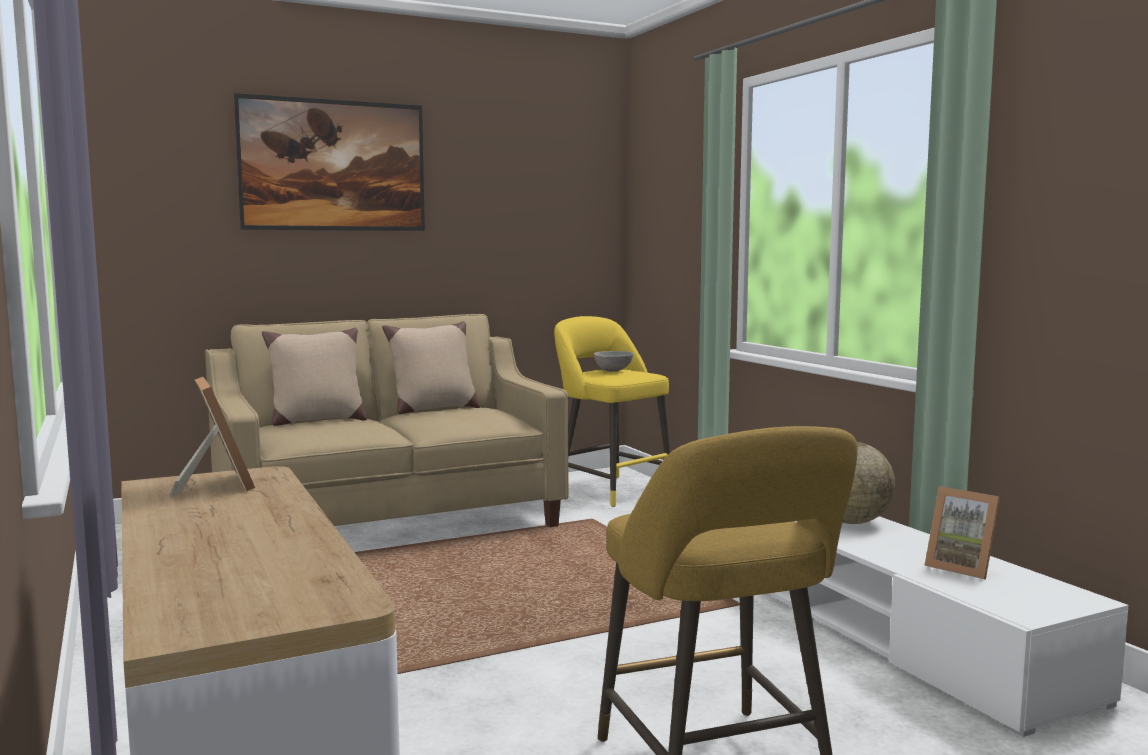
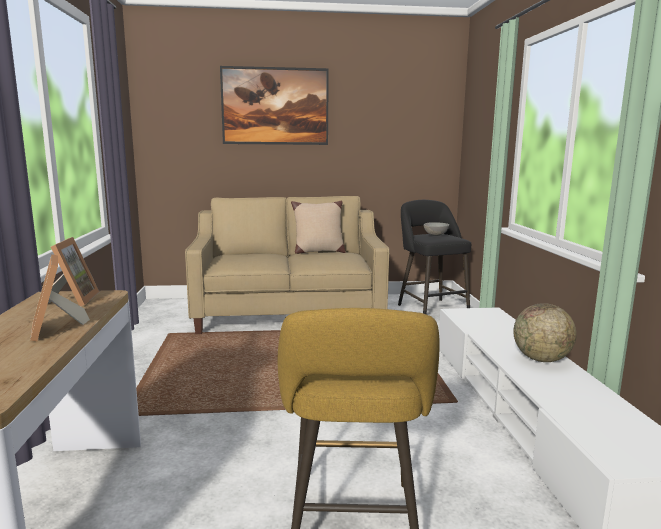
camera: 20 degrees right, 5 degrees up
(316, 421) = (249, 254): beige pillow -> none
(610, 490) = (430, 308): yellow stool -> black stool
(962, 567) = (599, 411): picture frame -> picture frame (57, 329)

